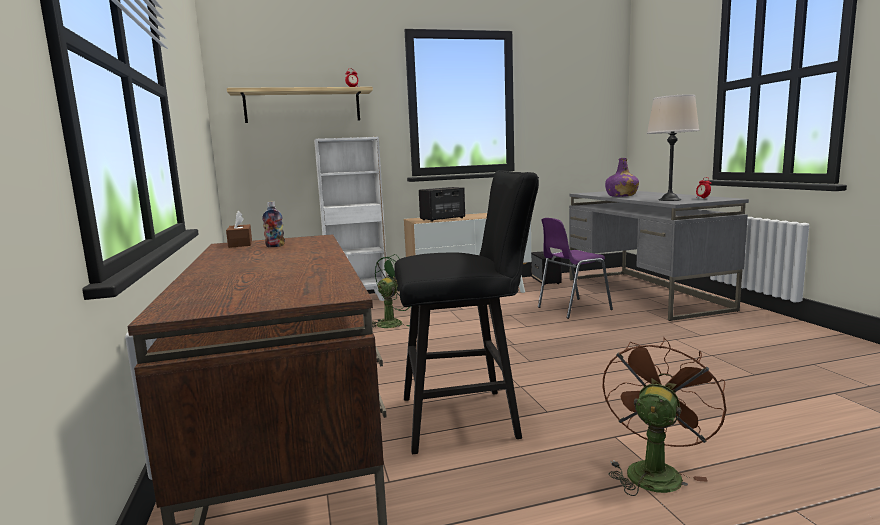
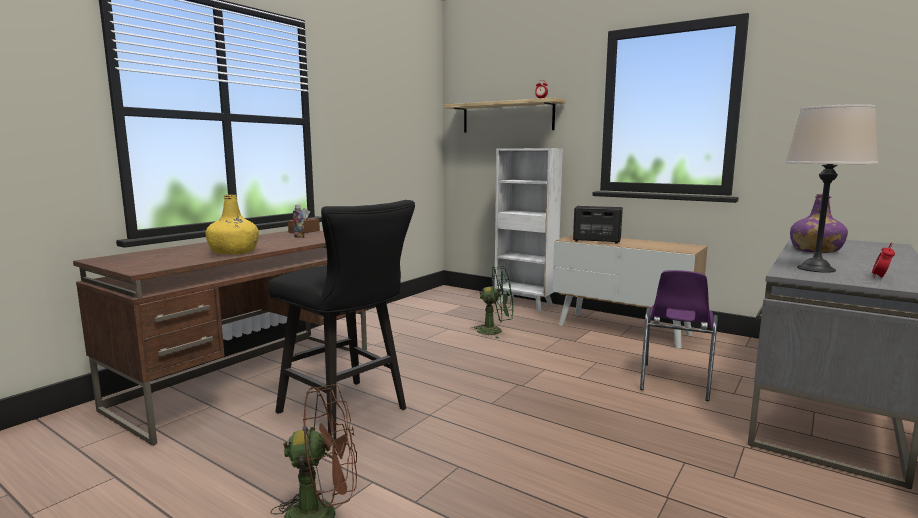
camera: 50 degrees right, 0 degrees up
(313, 264) = (234, 252): none -> yellow bottle
(546, 281) = (743, 346): speaker -> none
(572, 308) = (674, 382): purple chair -> purple chair turned 90 degrees counterclockwise

